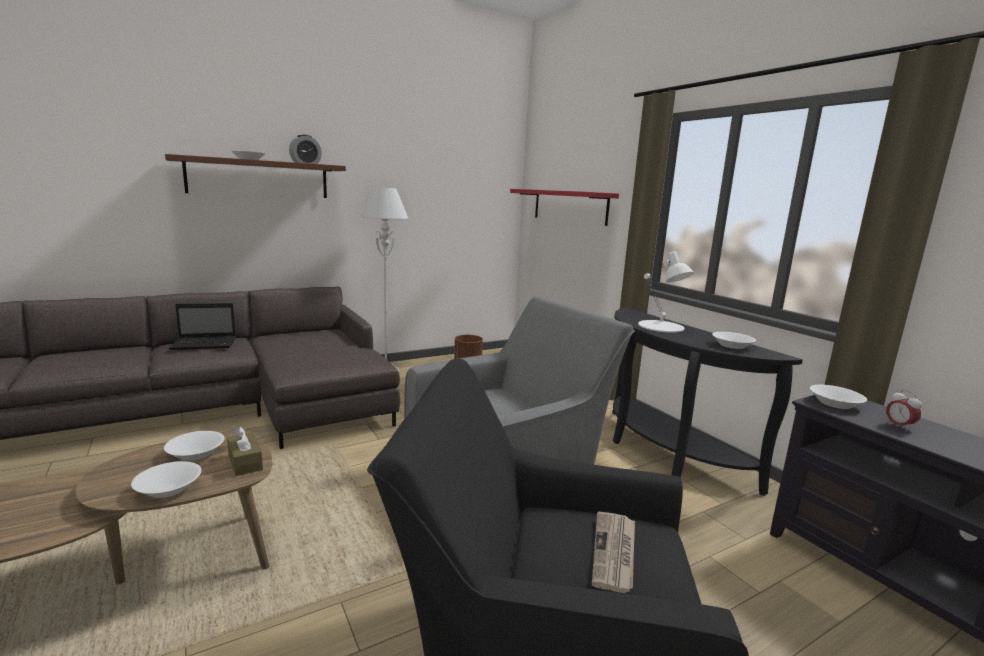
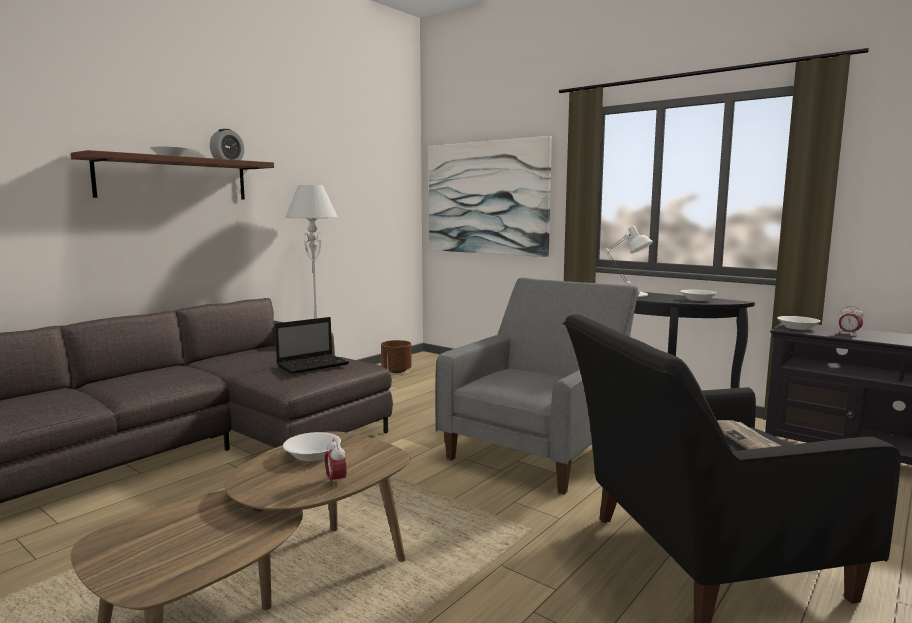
camera: 20 degrees left, 5 degrees down
(169, 489) = (336, 481): white bowl -> alarm clock
(205, 344) = (153, 374): laptop -> laptop (314, 365)
(245, 462) = (374, 451): brown tissue box -> none
(569, 206) = (486, 198): red shelf -> picture

